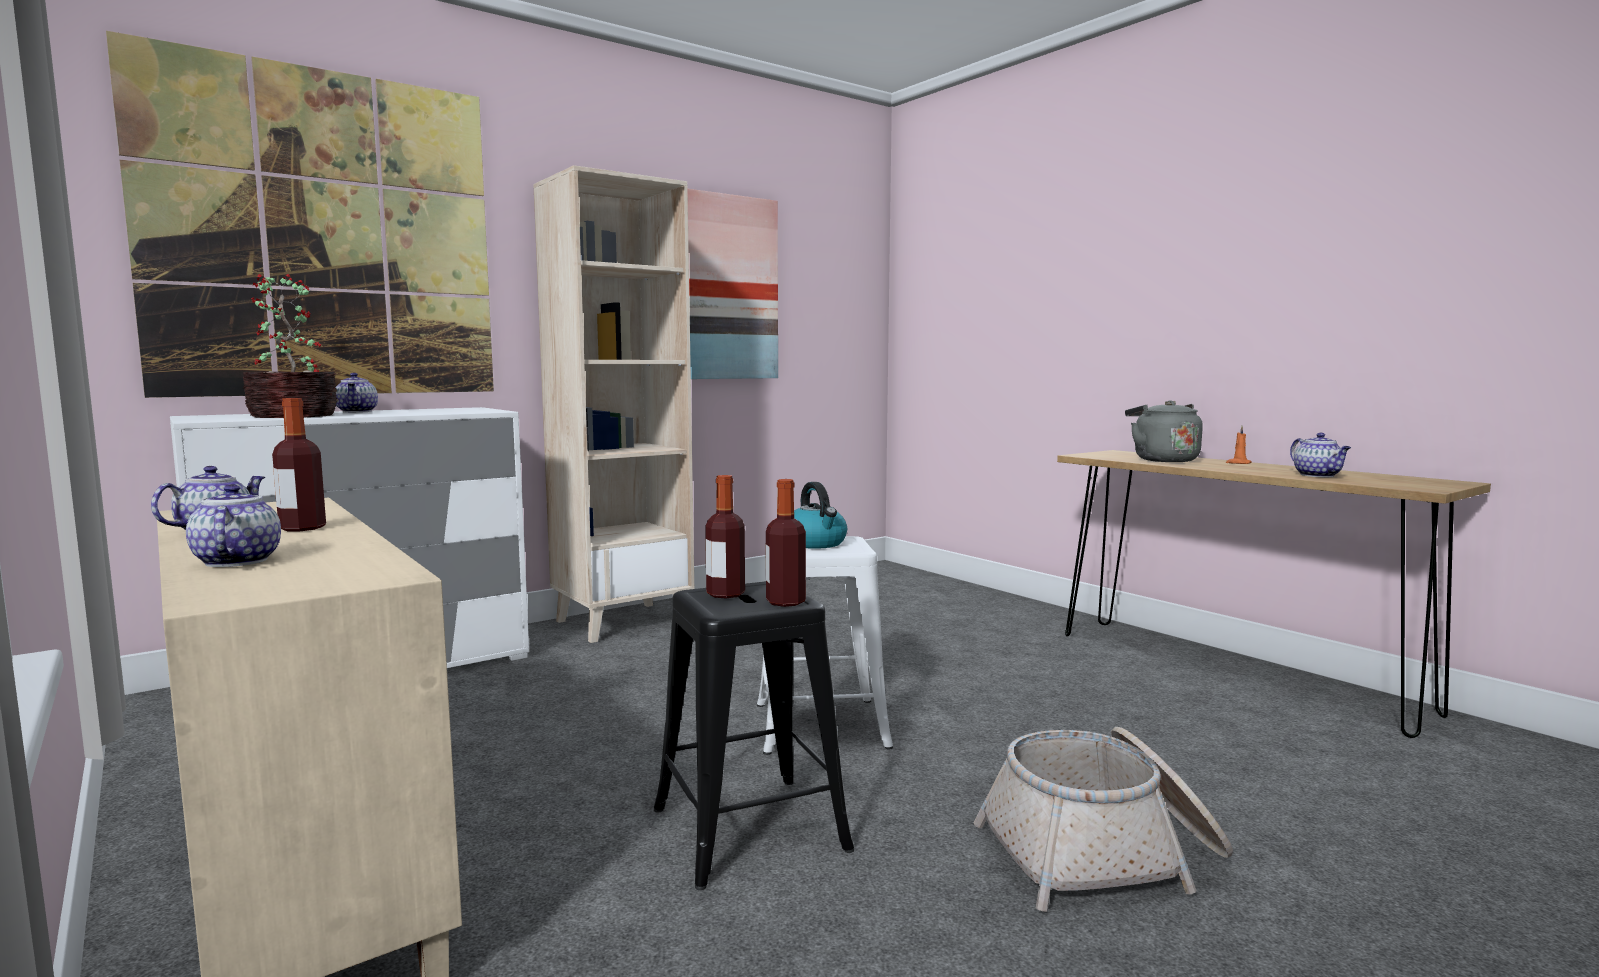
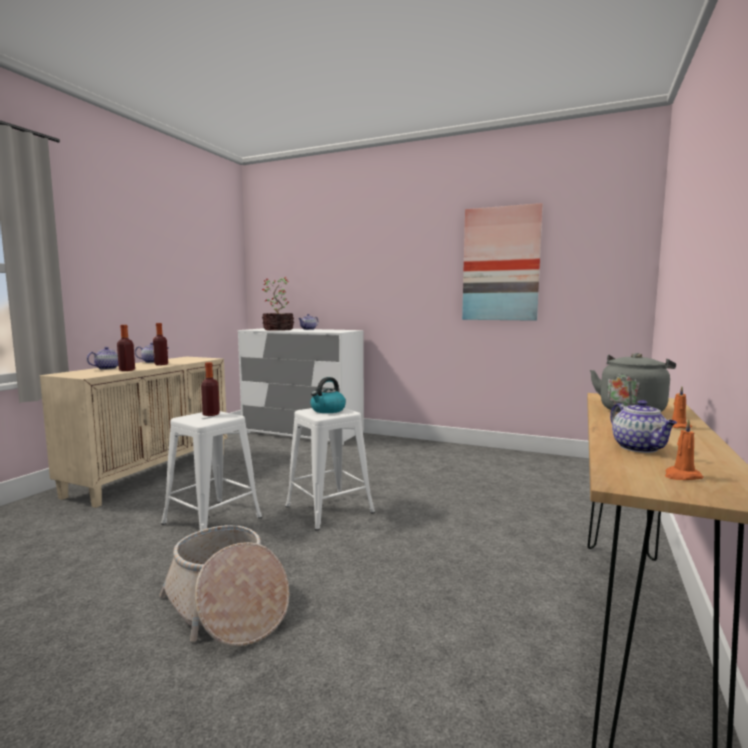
camera: 60 degrees right, 0 degrees up
(325, 235) = (312, 259): picture -> none
(623, 621) = (407, 445): beige bookcase -> none
(749, 828) = (212, 520): black stool -> white stool
(785, 602) = (203, 421): bottle -> bottle (127, 370)
(1318, 475) = (640, 448): teapot -> teapot turned 60 degrees counterclockwise
(1403, 481) = (681, 476): none -> orange candle

